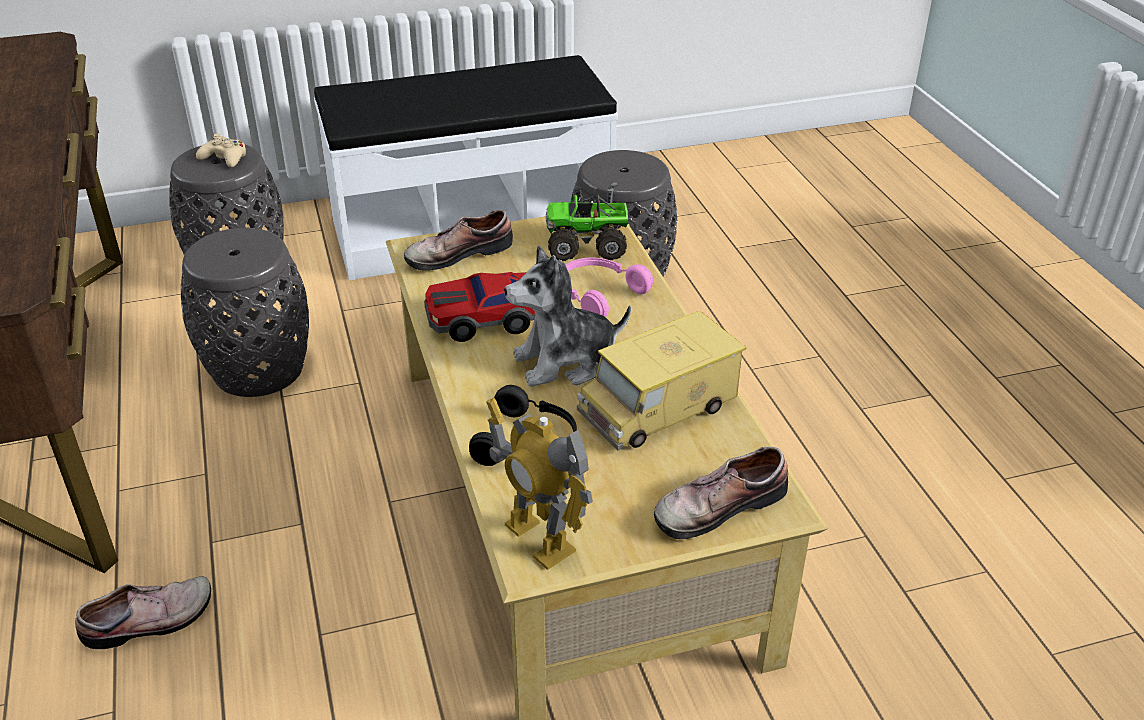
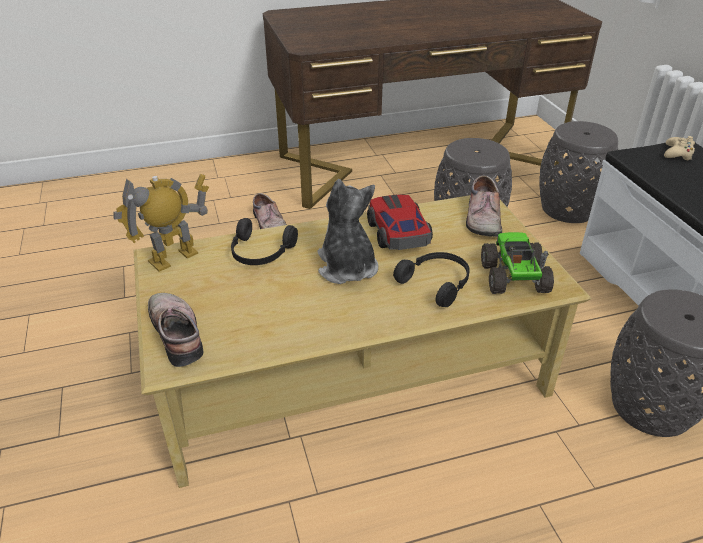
camera: 90 degrees right, 0 degrees up
(224, 158) = (591, 134): beige game controller -> beige game controller (677, 153)
(457, 252) = (481, 218): shoe -> shoe turned 150 degrees counterclockwise
(598, 294) = (437, 283): pink headphones -> black headphones
(658, 408) = (289, 310): toy truck -> none

